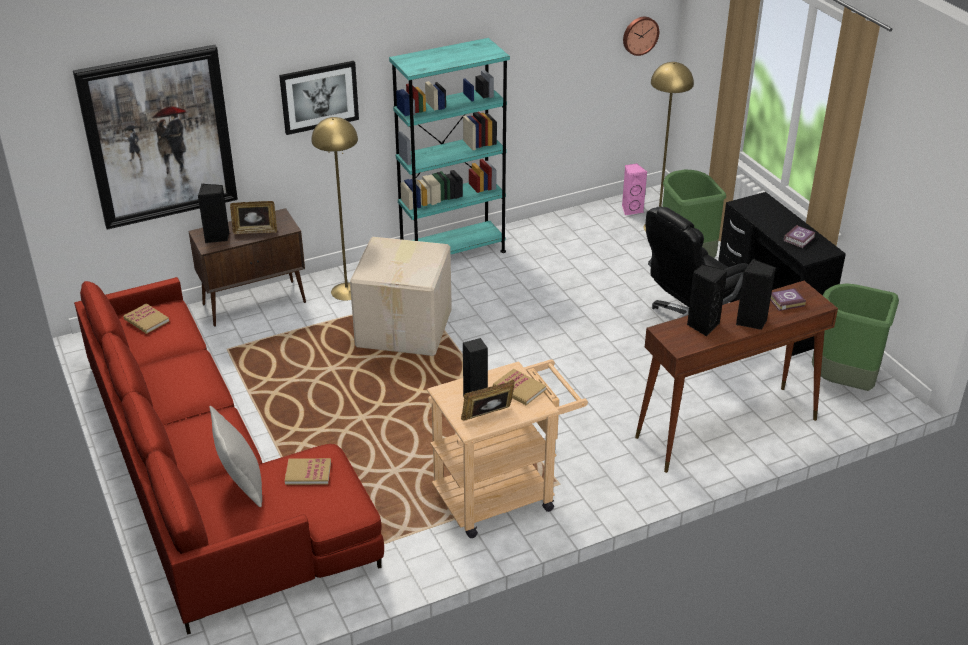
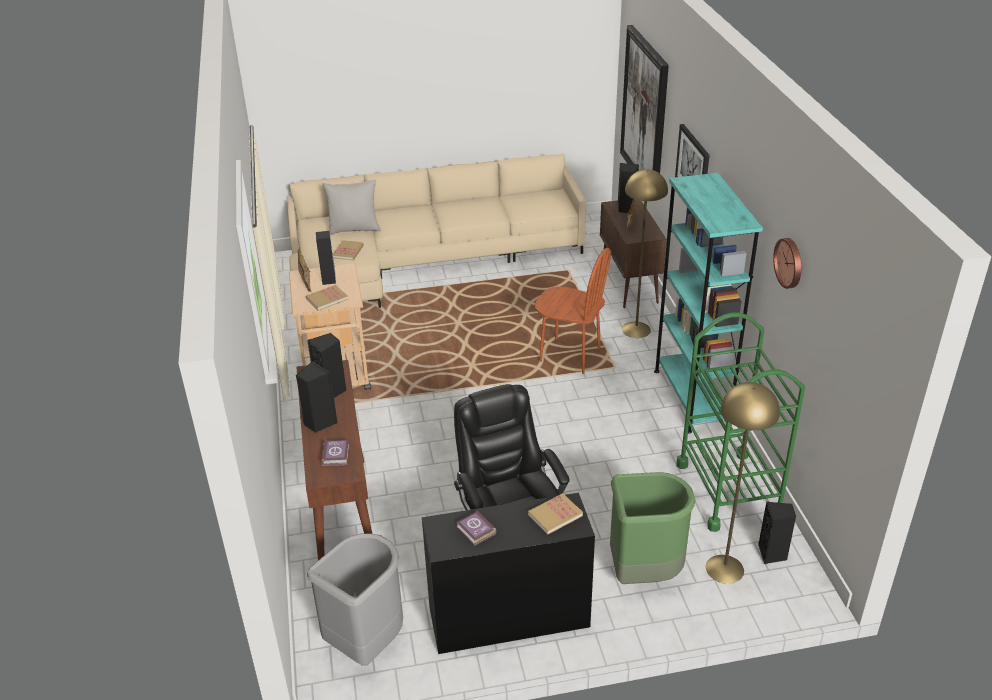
camera: 105 degrees right, 0 degrees up
(146, 320) = (546, 197): book -> book (555, 515)
(208, 479) = (424, 260): red sofa -> beige sofa
(405, 328) = (569, 355): cardboard box -> brown chair
(570, 229) = (728, 490): none -> green cart
(631, 209) = (772, 554): pink speaker -> black speaker
(640, 35) = (859, 383): wall clock -> wall clock (790, 262)
(844, 382) = (366, 643): green trash can -> grey trash can

